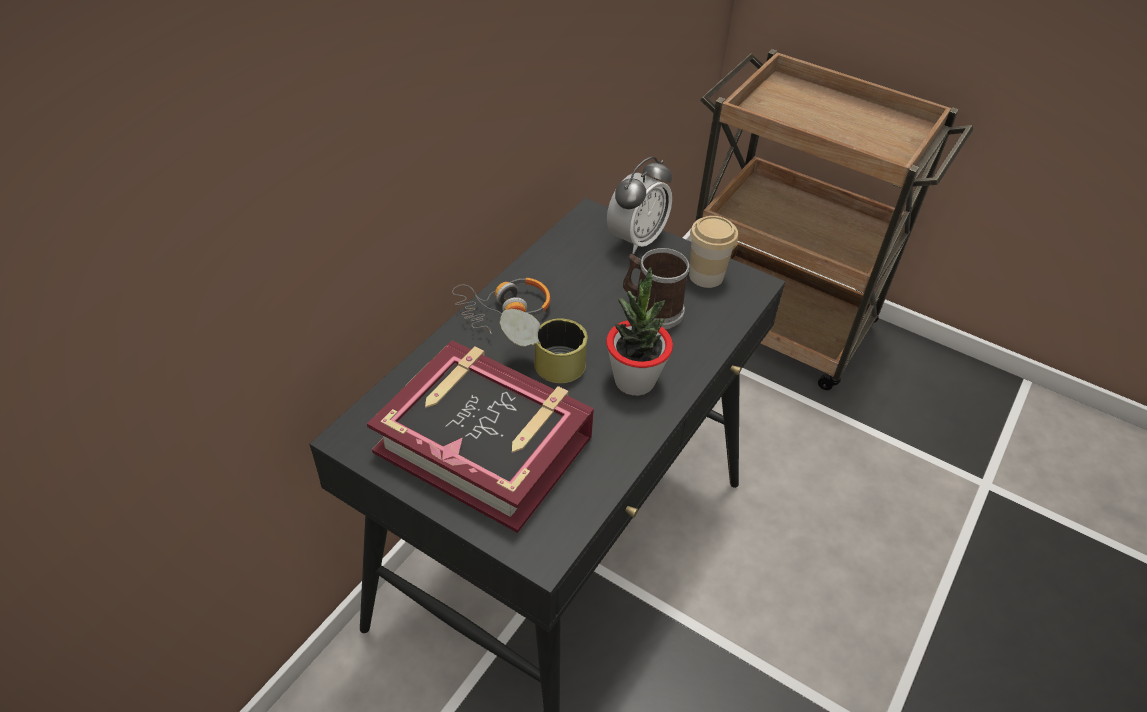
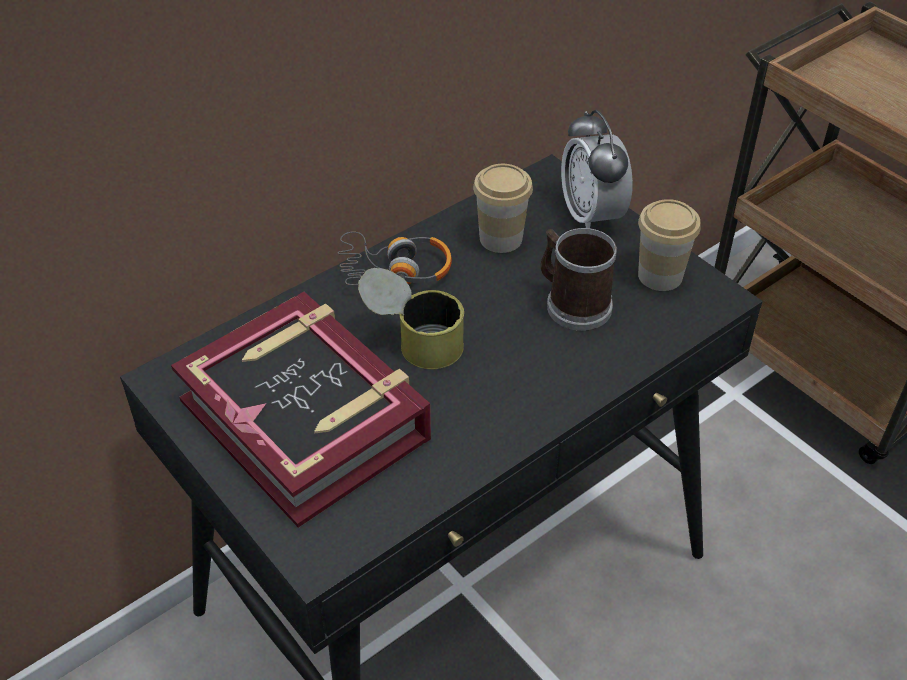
camera: 20 degrees right, 0 degrees up
(575, 269) = (501, 238): none -> cup
(634, 380) = (512, 384): potted plant -> none
(636, 239) = (591, 215): alarm clock -> alarm clock turned 105 degrees clockwise

